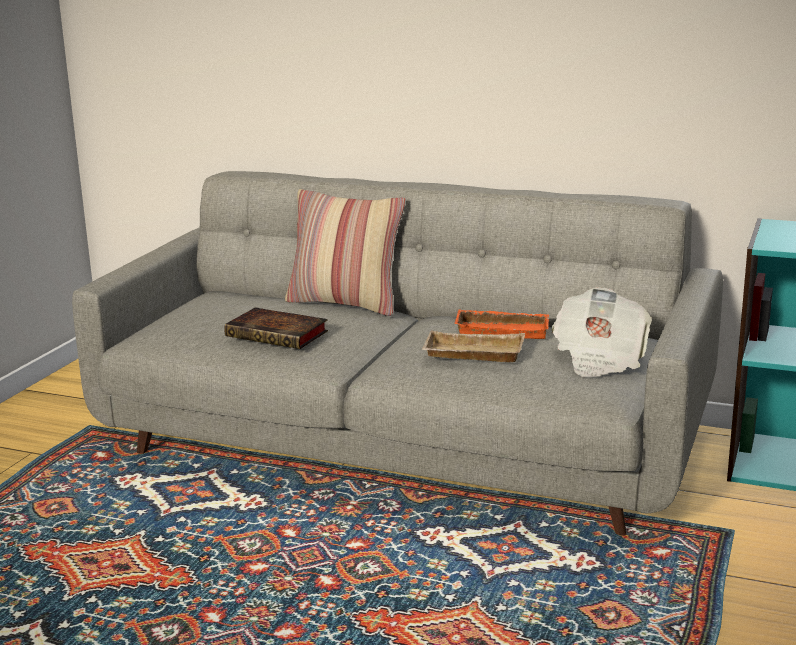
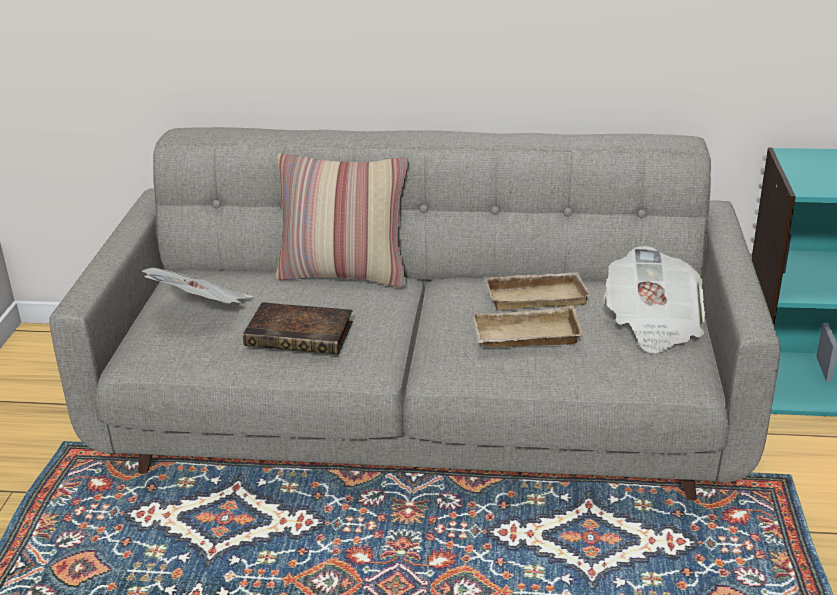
camera: 15 degrees left, 10 degrees up
(208, 312) = (202, 310): none -> newspaper
(503, 330) = (536, 296): orange tray -> beige tray

